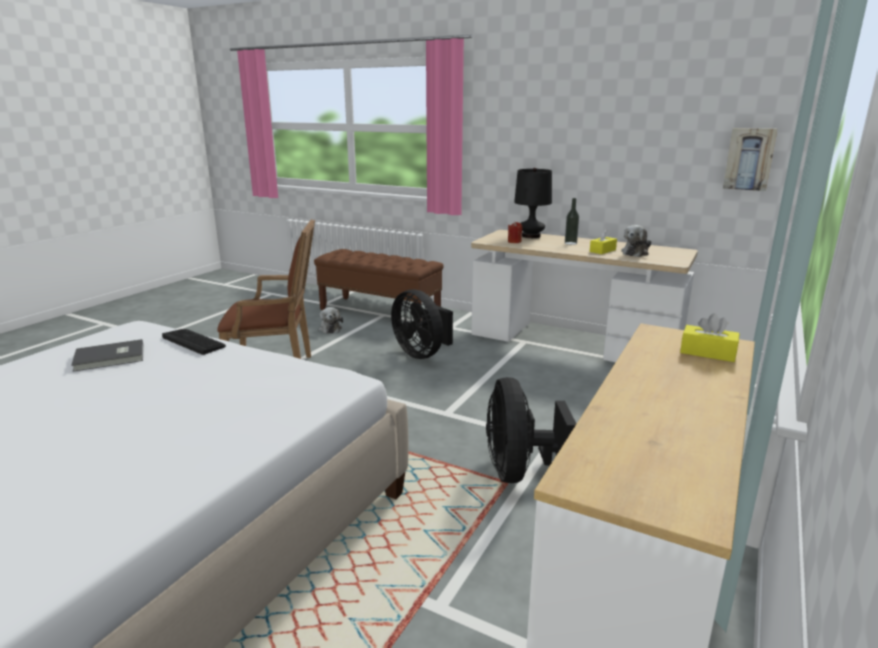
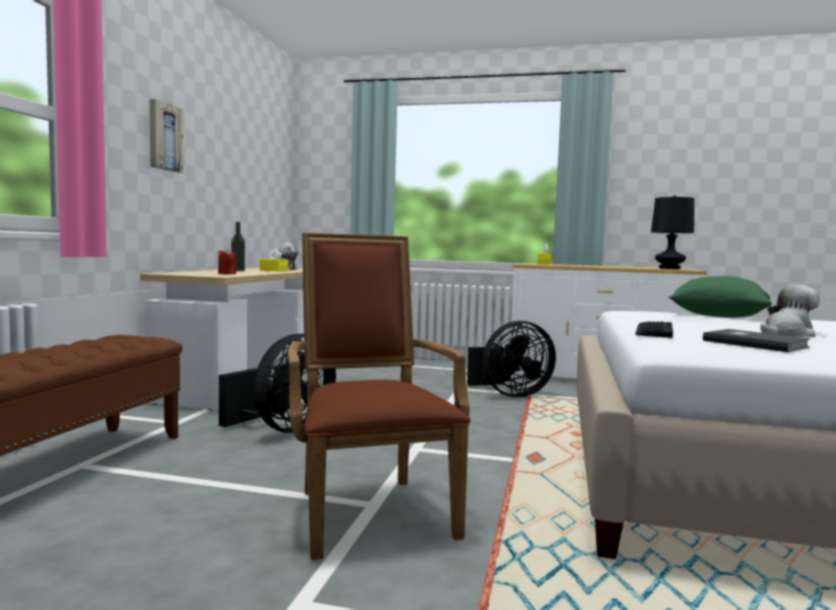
camera: 105 degrees left, 15 degrees down
(247, 416) = (718, 316): none -> green pillow
(330, 328) = (150, 498): plush toy -> plush toy (787, 334)
(531, 236) = (194, 272): black table lamp -> black table lamp (669, 268)
(749, 159) = (277, 192): picture -> picture (164, 137)

